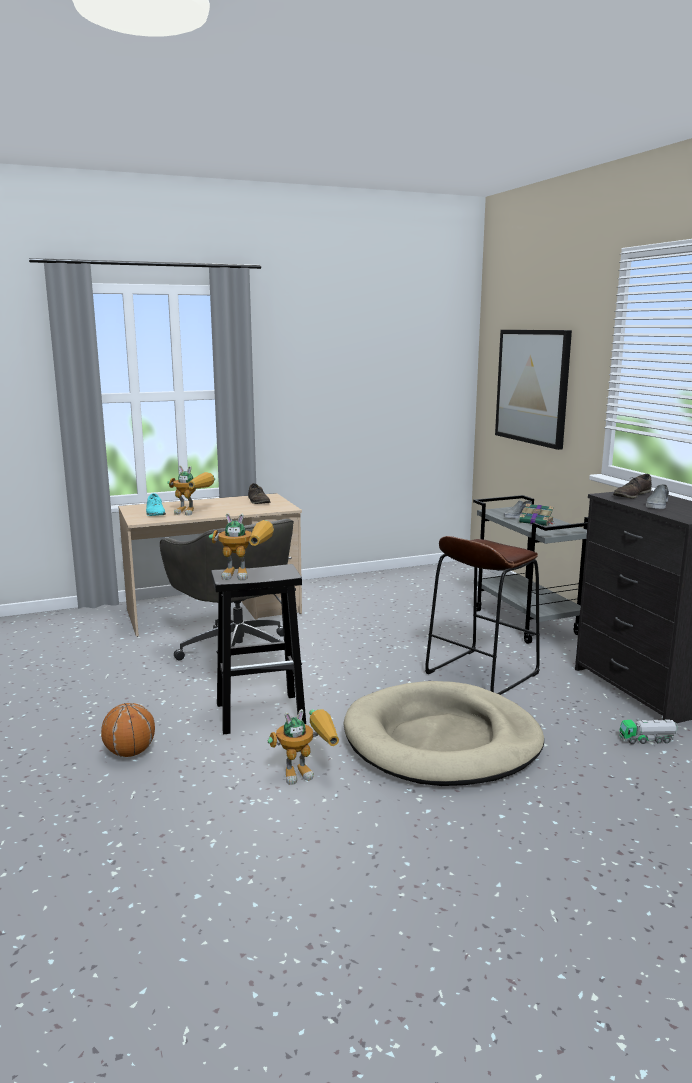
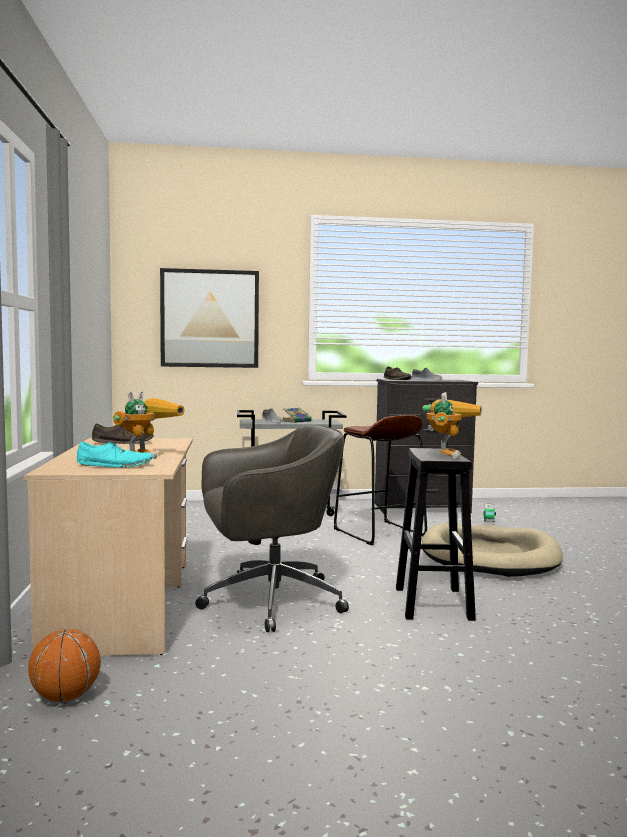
camera: 75 degrees left, 10 degrees down
(130, 753) = (516, 664): basketball -> basketball (65, 697)
(307, 772) = (542, 596): toy robot -> none

